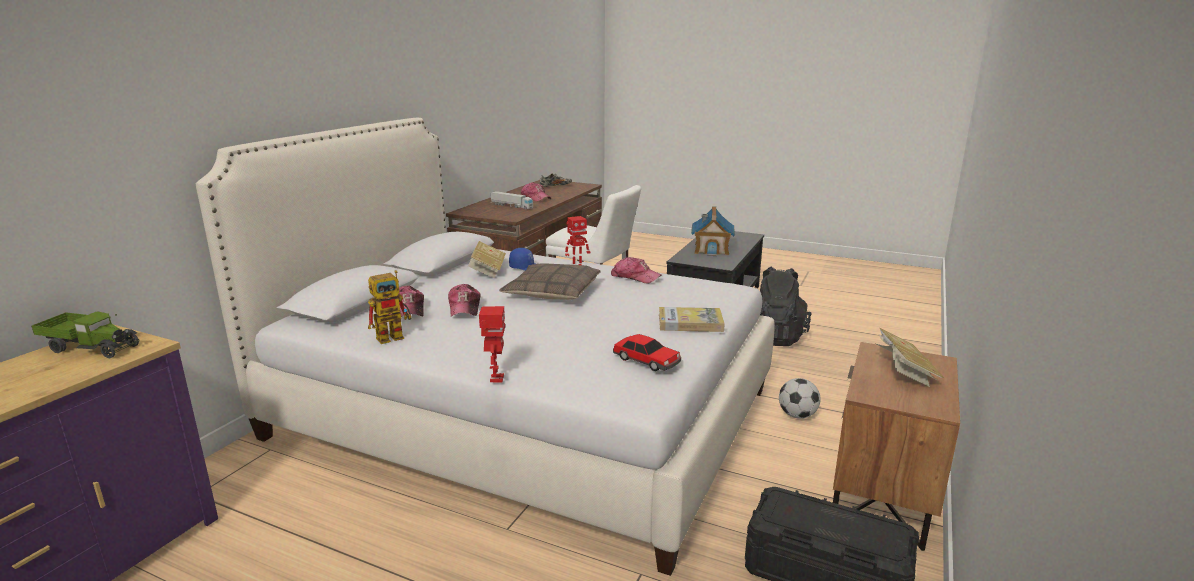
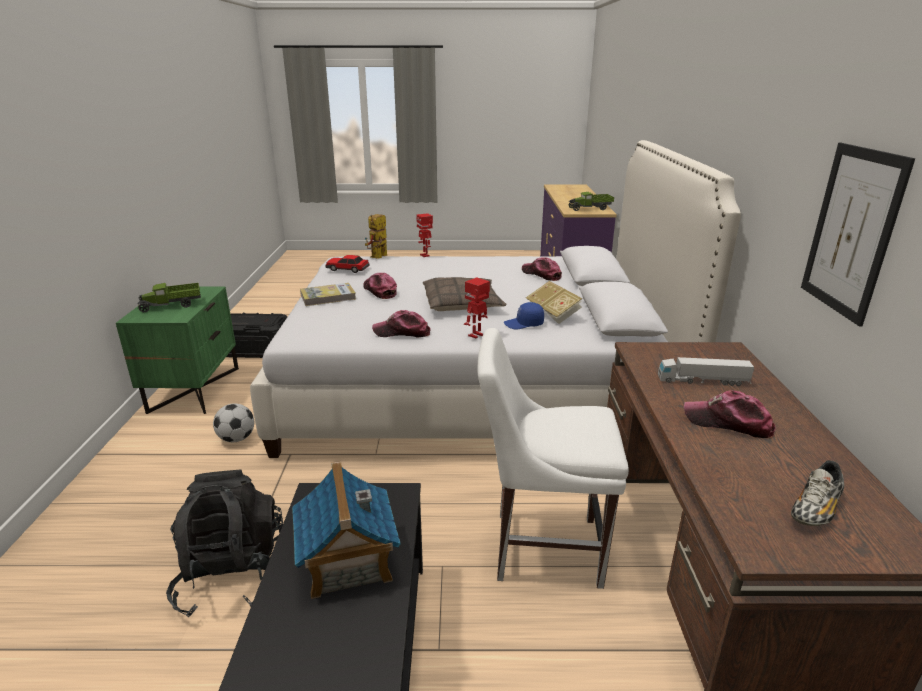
camera: 155 degrees right, 5 degrees up
(395, 336) = (515, 261): toy robot -> toy robot (378, 257)
(465, 308) = (506, 280): cap -> cap (379, 291)
(480, 111) = (851, 232): none -> picture
(883, 498) = (194, 389): brown nightstand -> green nightstand
(903, 372) = (172, 305): book -> toy truck

